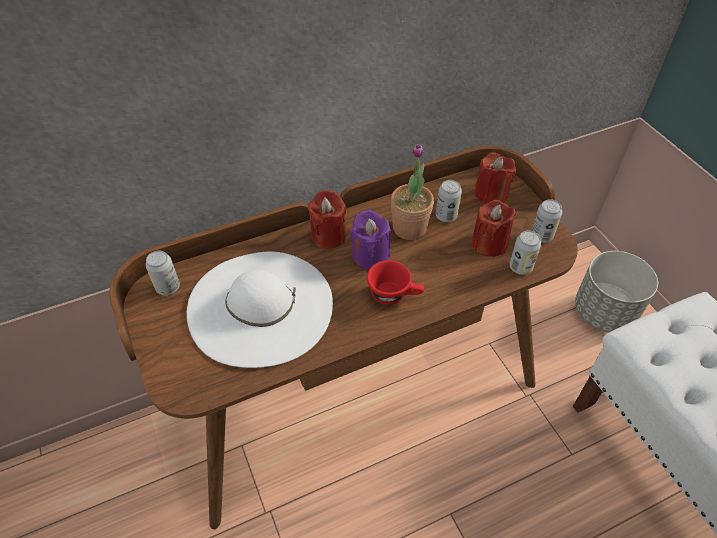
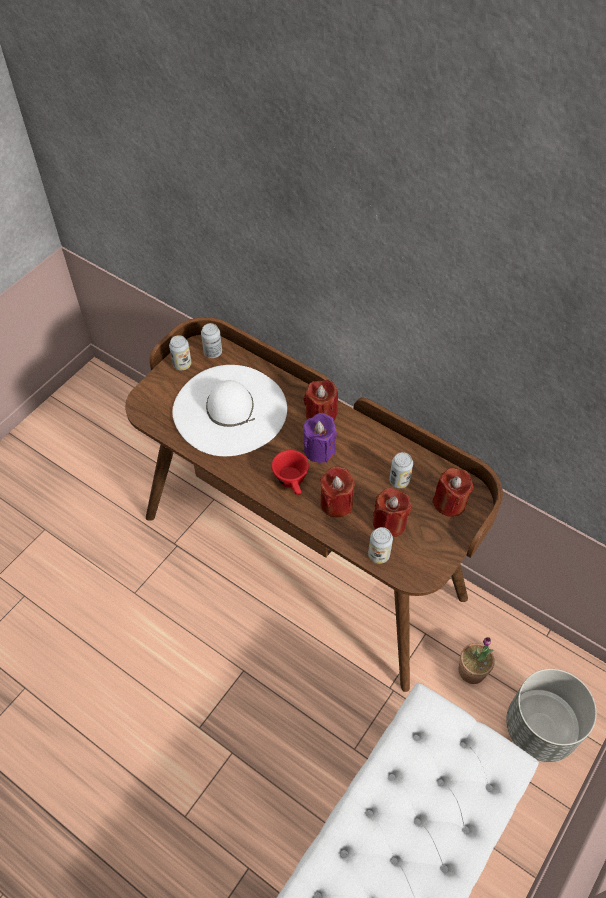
camera: 60 degrees right, 5 degrees up
(409, 228) = (367, 462): potted plant -> potted plant (472, 671)
(443, 272) = (336, 503): none -> red candle
(541, 236) = (427, 558): can -> can (182, 364)

